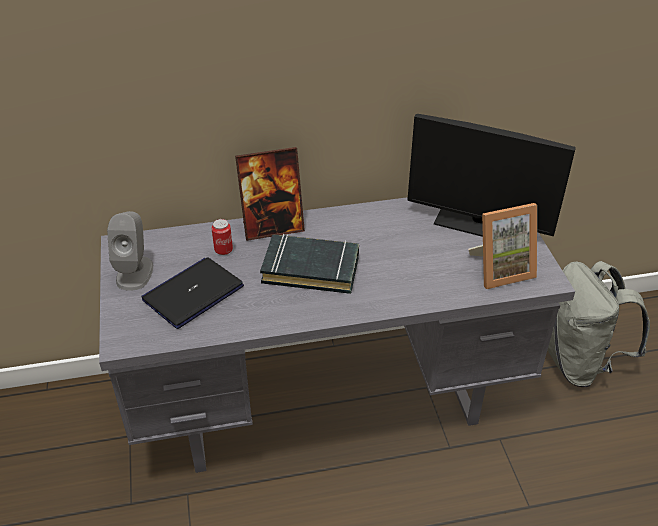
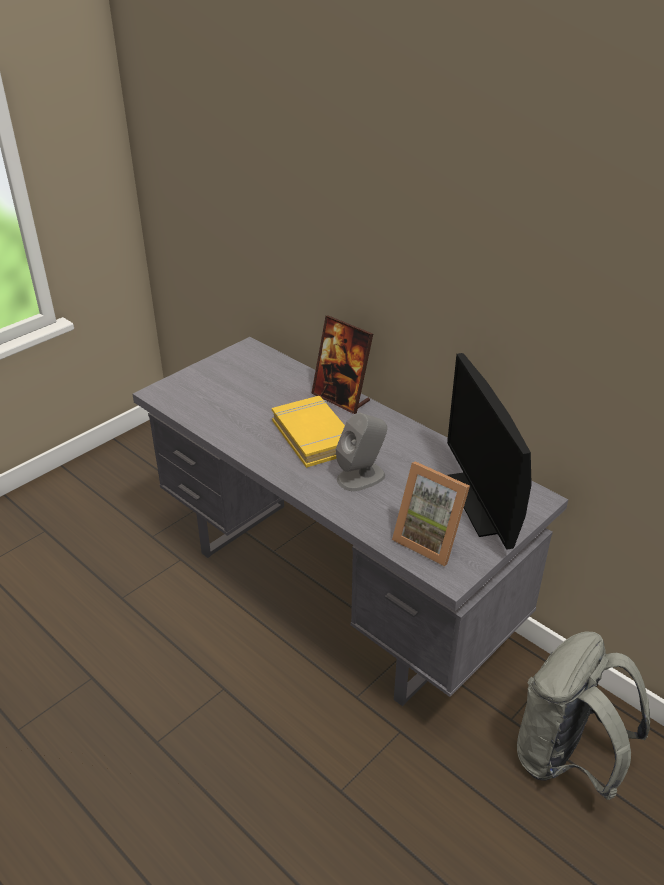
camera: 55 degrees right, 5 degrees down
(135, 272) = (227, 366): grey speaker -> grey speaker (361, 477)
(193, 293) = (231, 397): laptop -> none
(223, 250) = (290, 389): can -> none
(311, 269) = (314, 436): black book -> yellow book

